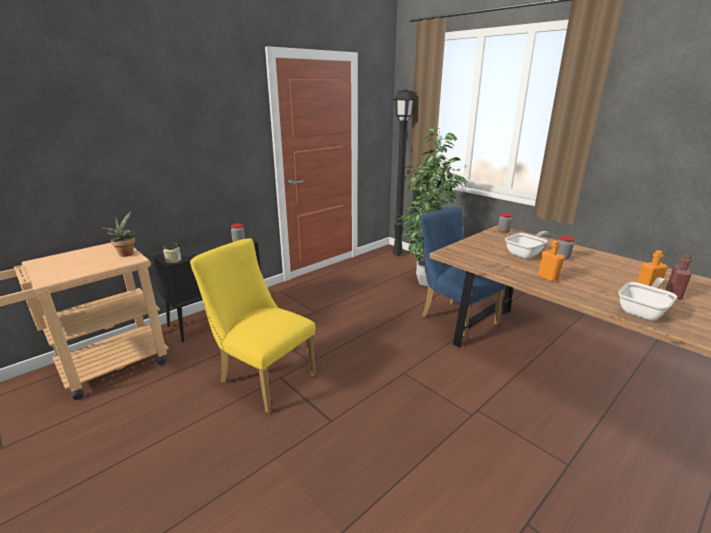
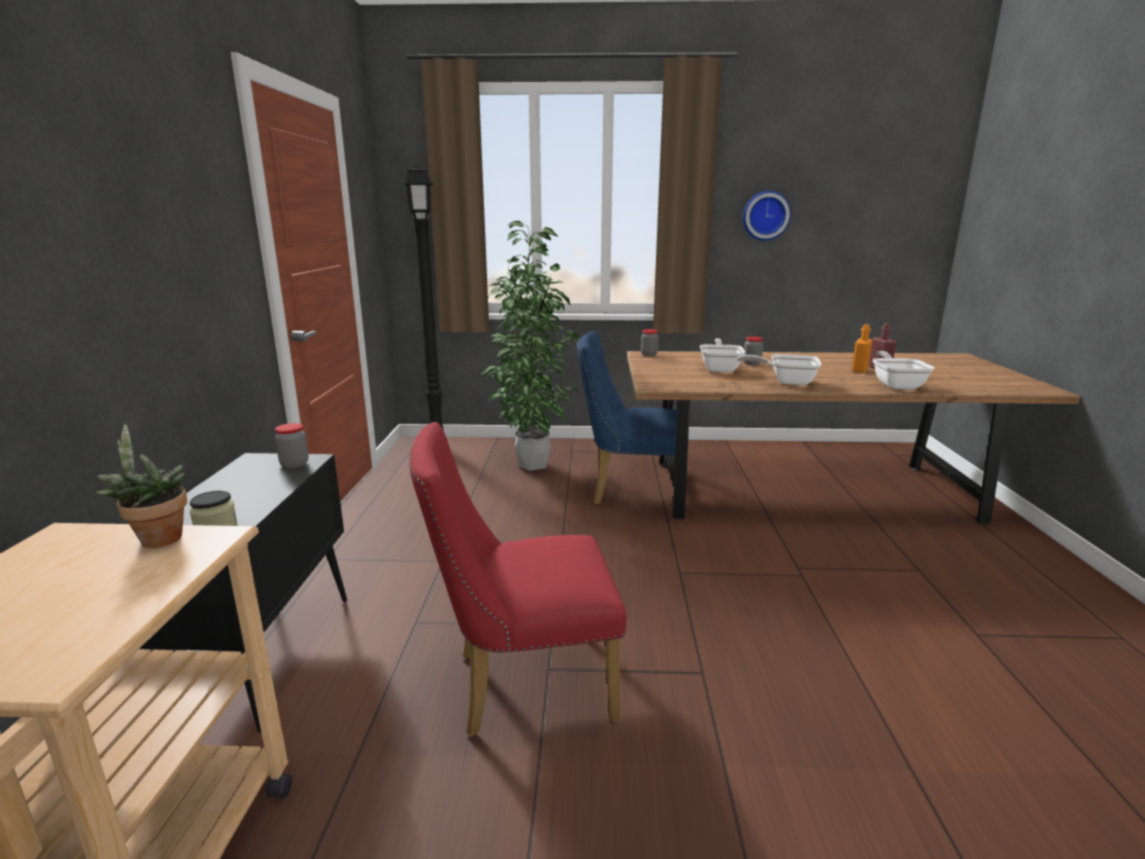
camera: 45 degrees left, 5 degrees down
(263, 377) = (522, 685): yellow chair -> red chair
(548, 278) = (786, 381): orange bottle -> frying pan
(653, 134) = (765, 215): none -> wall clock

